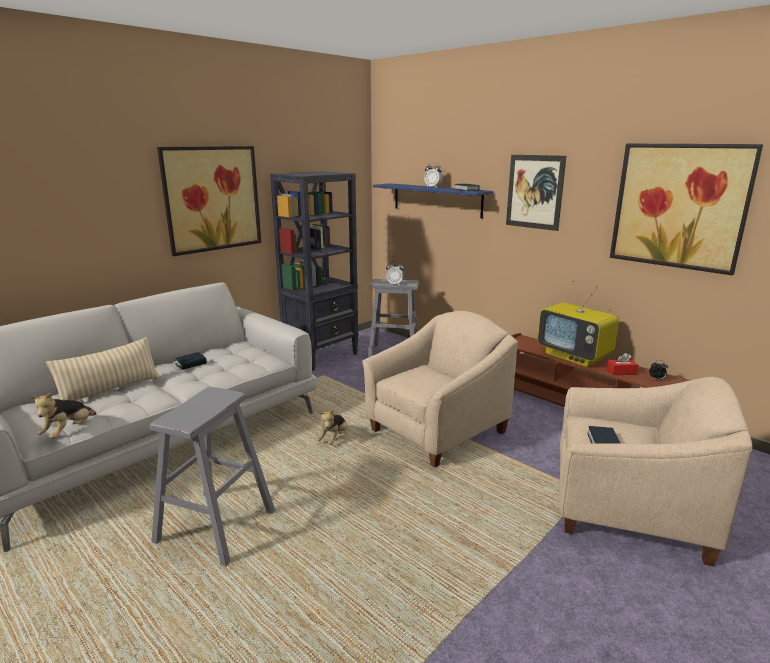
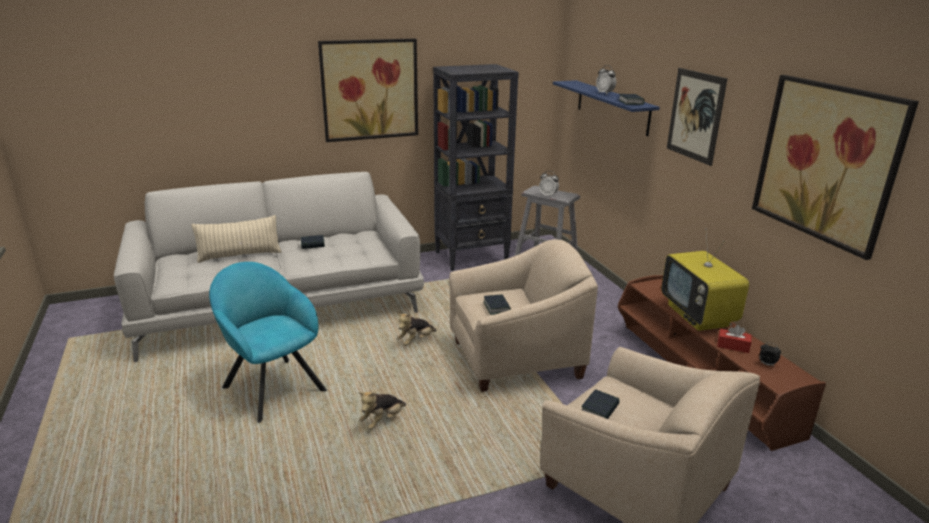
camera: 25 degrees right, 5 degrees up
(69, 431) = (189, 283): plush toy -> plush toy (382, 421)
(216, 526) = (271, 387): grey stool -> turquoise armchair
(427, 382) = (496, 307): none -> book

